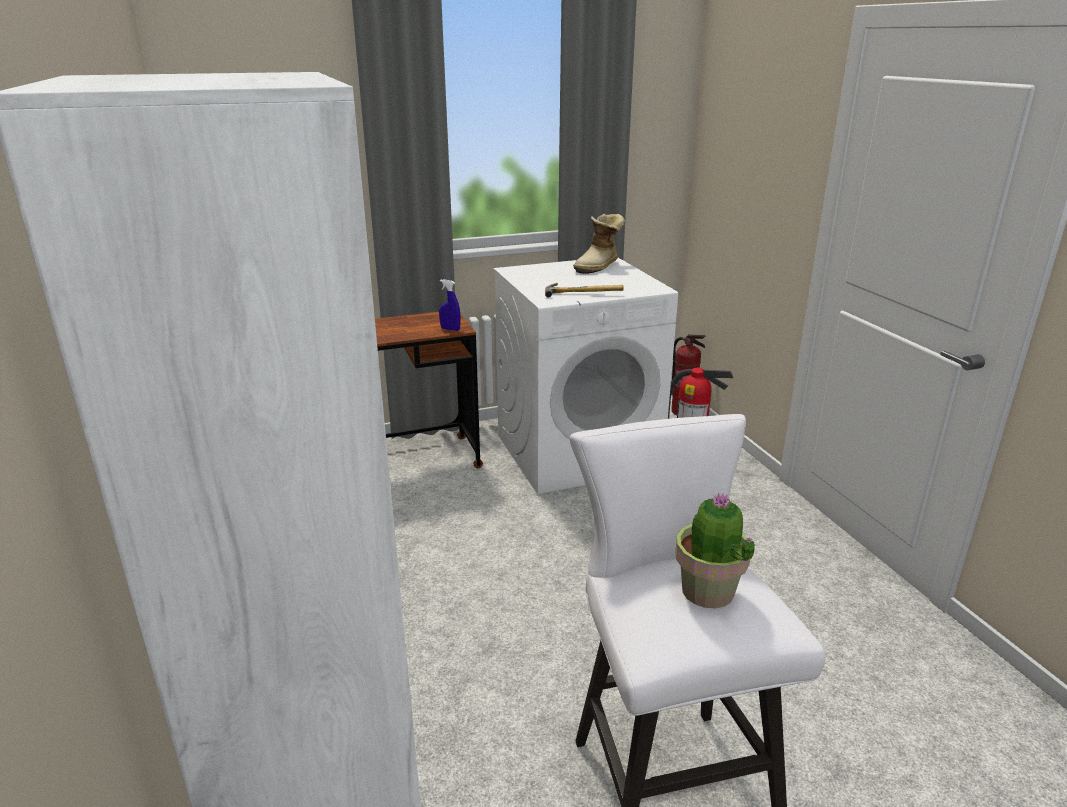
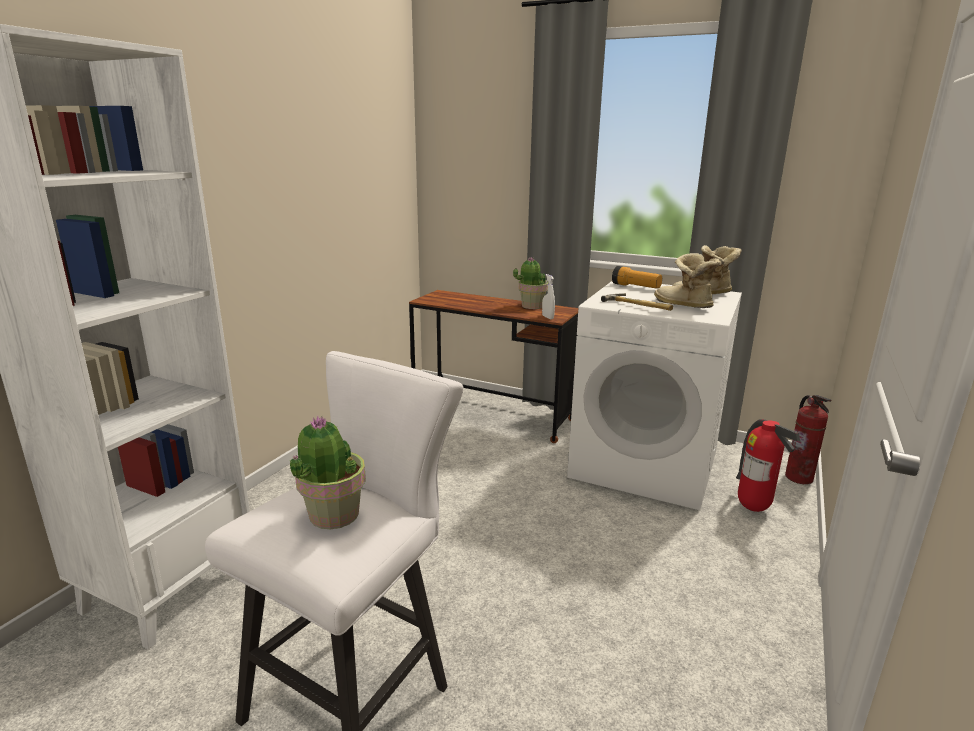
camera: 45 degrees right, 5 degrees down
(407, 321) = (532, 306): none -> potted plant
(450, 329) = (547, 317): blue spray bottle -> white spray bottle
(533, 272) = (636, 287): none -> flashlight
(610, 282) = (682, 305): none -> boot

